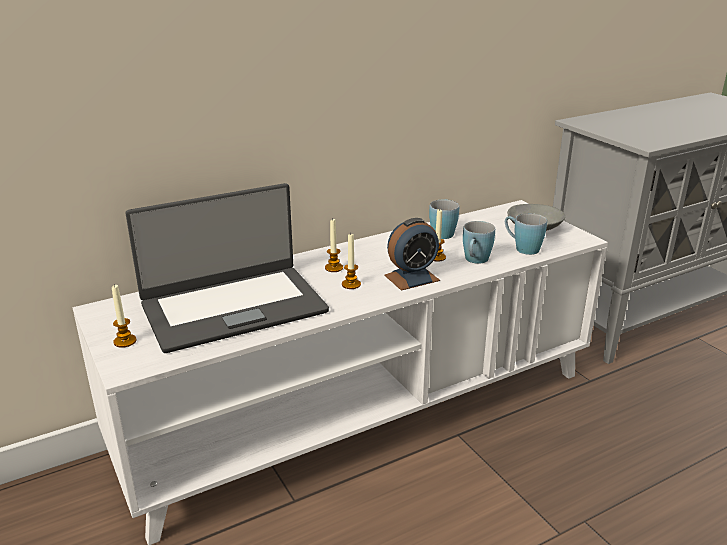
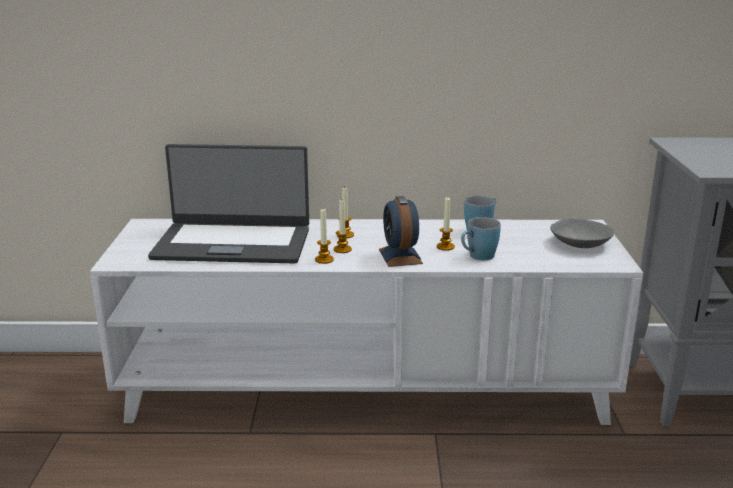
camera: 30 degrees right, 5 degrees down
(125, 341) = (135, 246): candle -> candle (324, 260)
(412, 278) = (400, 256): alarm clock -> alarm clock turned 75 degrees clockwise
(522, 248) = (539, 257): blue mug -> none

